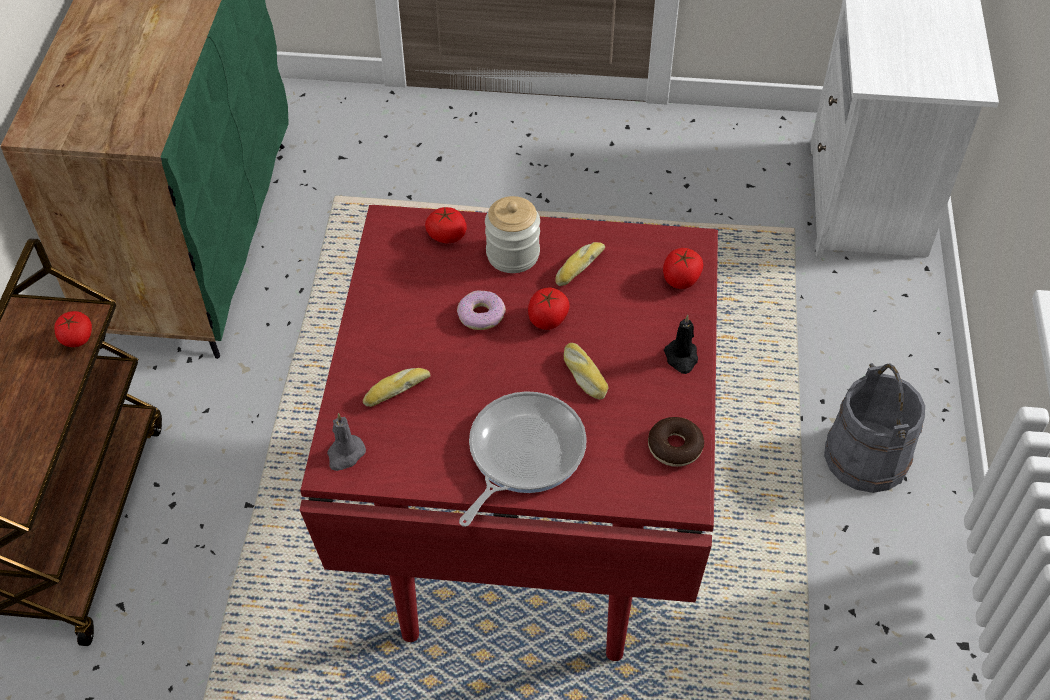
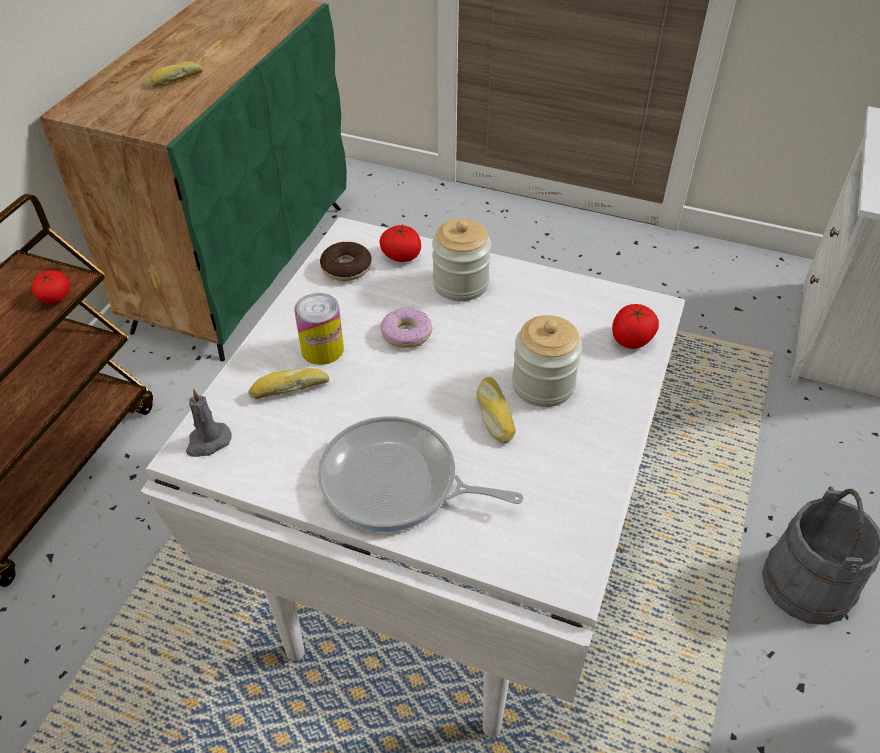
camera: 15 degrees right, 5 degrees down
(410, 346) = (322, 349): none -> can
(522, 453) = (396, 483): frying pan -> frying pan turned 120 degrees counterclockwise
(528, 531) = (442, 577): red dining table -> white dining table
(548, 319) = (474, 351): tomato -> none
(578, 267) = (524, 308): bread -> bread (176, 79)
(617, 338) = (543, 384): none -> jar
(675, 447) = (574, 515): donut -> donut (346, 268)
(681, 358) = (610, 419): black candle -> none

